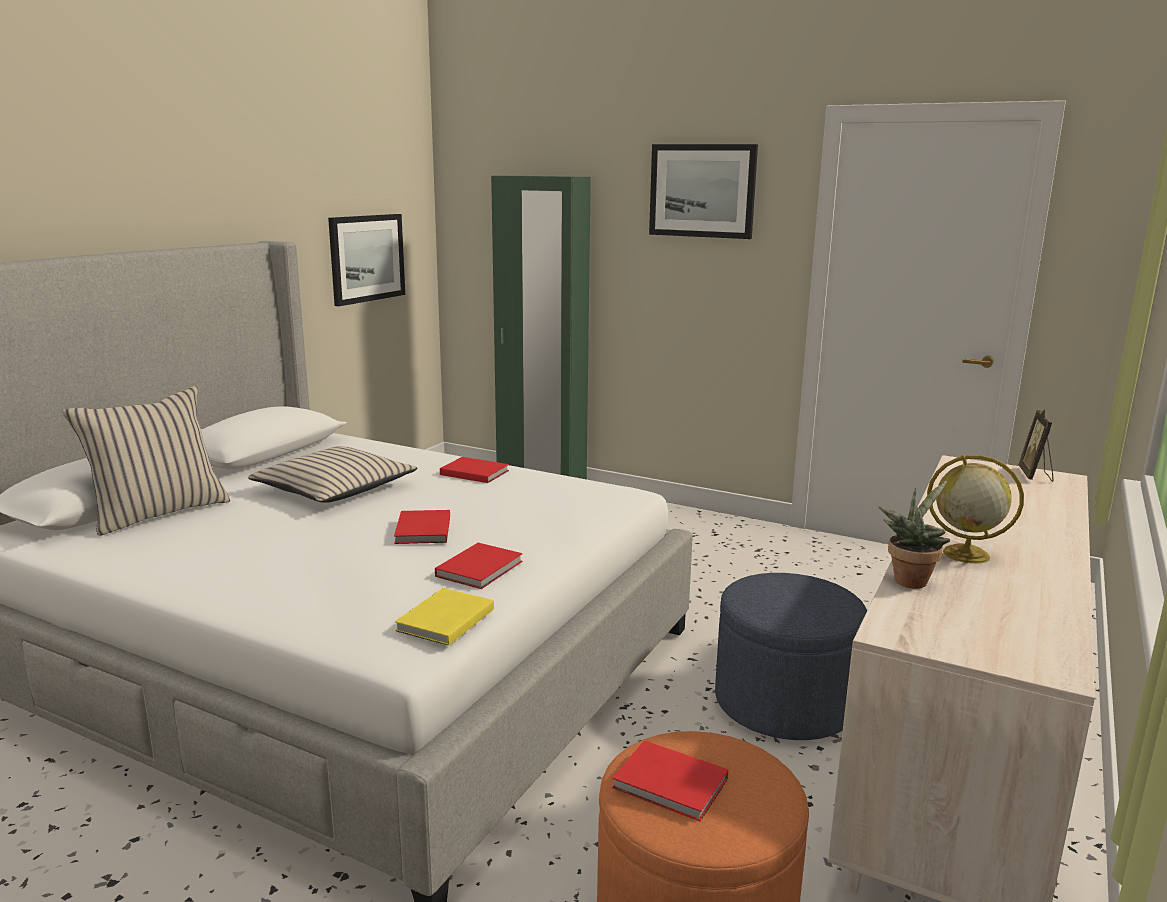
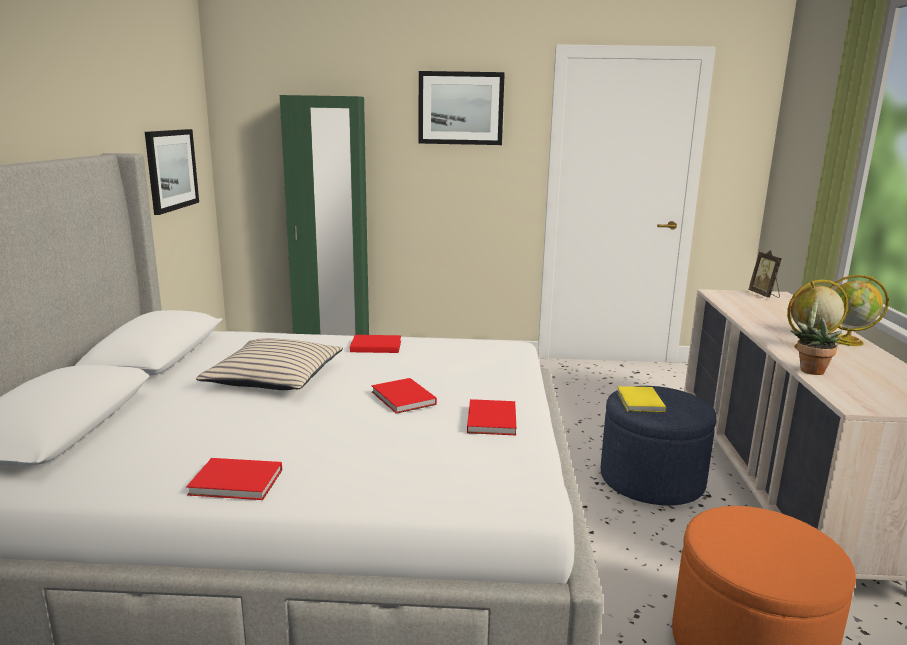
camera: 25 degrees left, 0 degrees up
(158, 513) = (127, 427): beige pillow -> none
(443, 620) = (524, 466): yellow book -> yellow book (639, 402)
(672, 785) = (752, 549): red book -> red book (238, 483)
(1049, 555) = (848, 341): none -> globe

